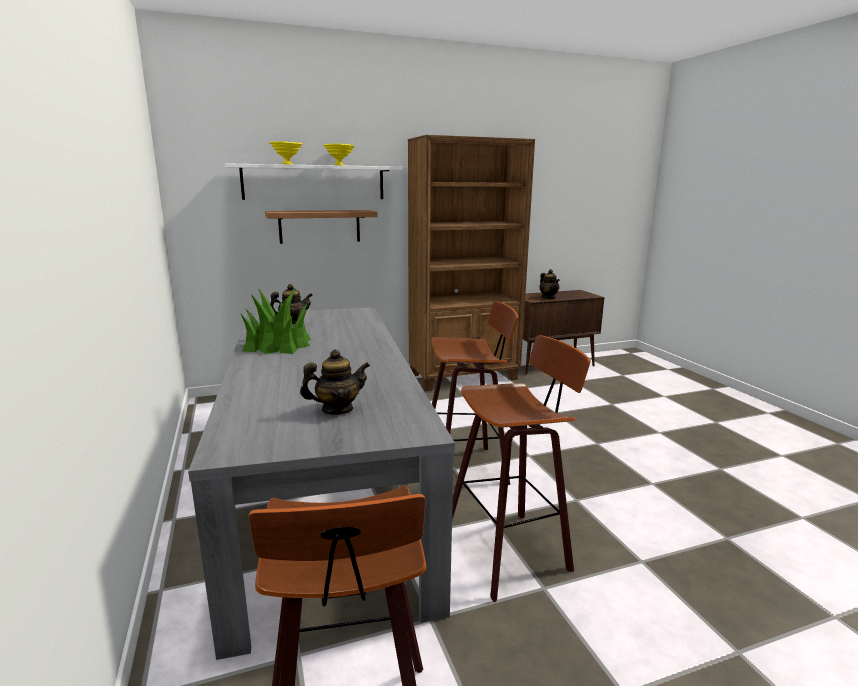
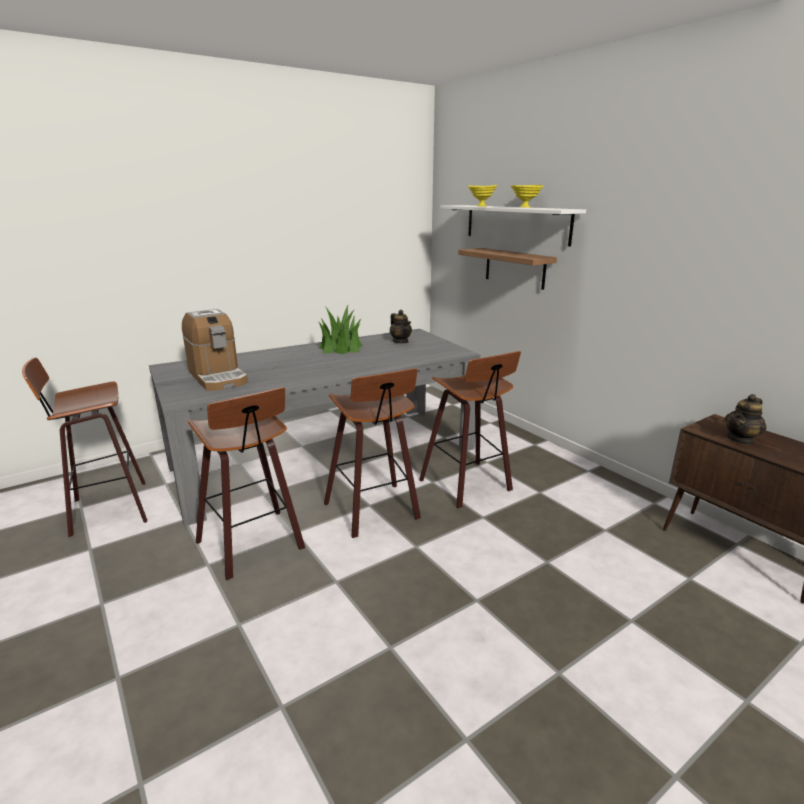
camera: 75 degrees right, 5 degrees up
(337, 409) = (218, 377): teapot -> coffee machine
(441, 418) = (469, 485): none -> stool
(464, 377) = (596, 485): brown bookcase -> none

